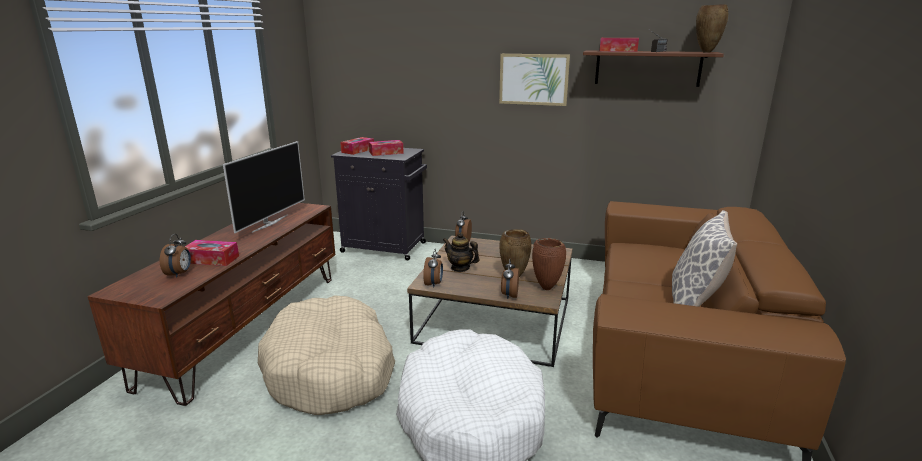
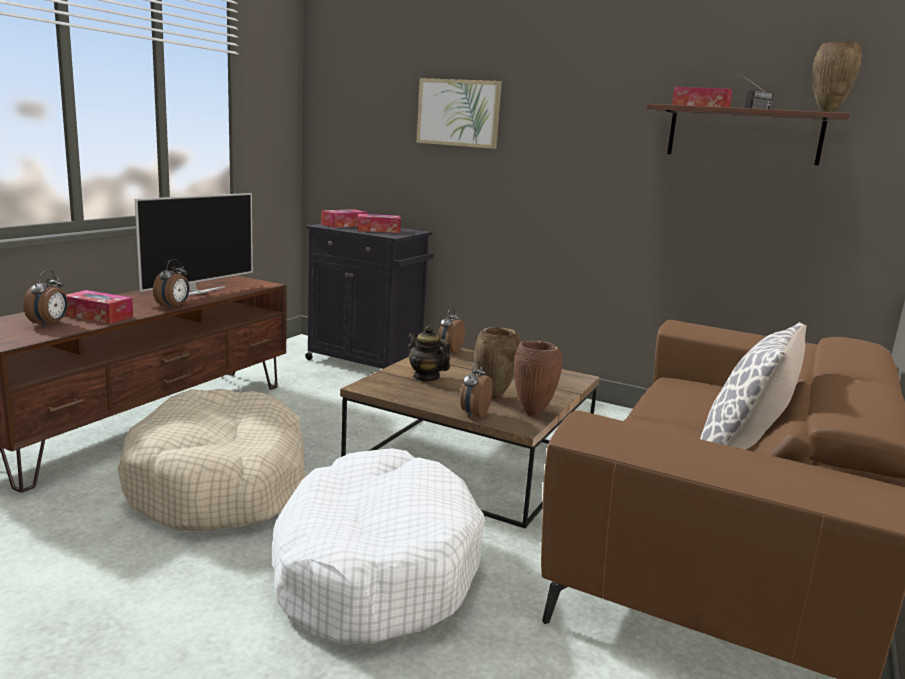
camera: 10 degrees right, 5 degrees down
(434, 284) = (378, 389): alarm clock -> alarm clock (173, 306)
(533, 79) = (583, 144): picture -> picture (458, 113)

